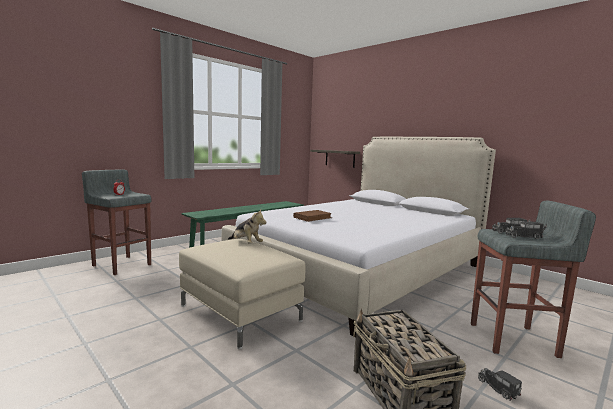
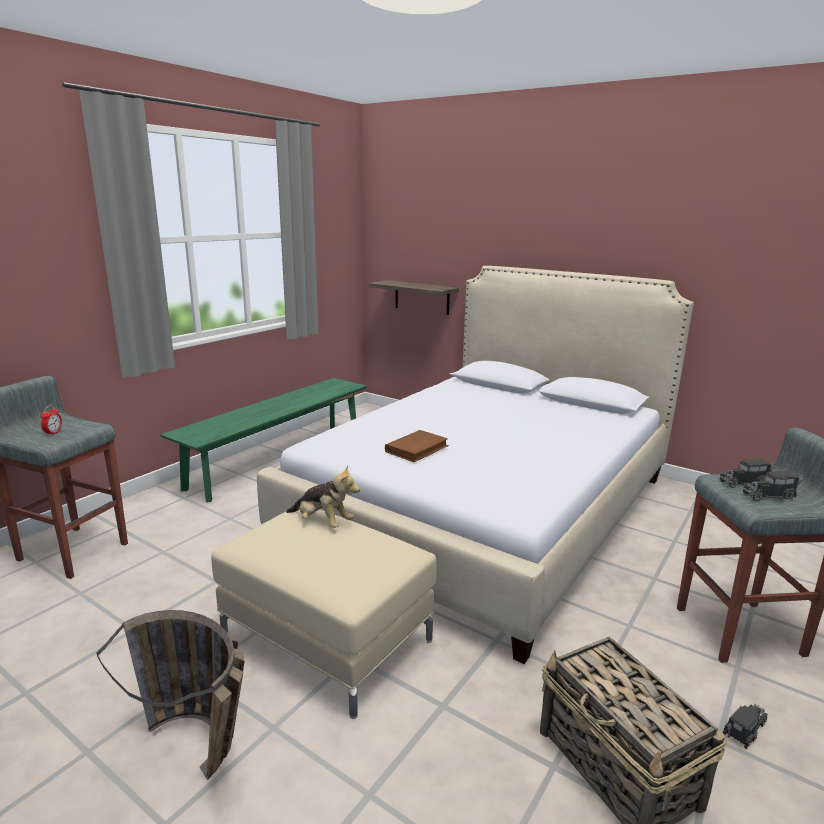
camera: 10 degrees left, 10 degrees up
(146, 353) = (204, 754): none -> basket
(500, 389) = (744, 731): toy truck -> toy truck turned 90 degrees clockwise

